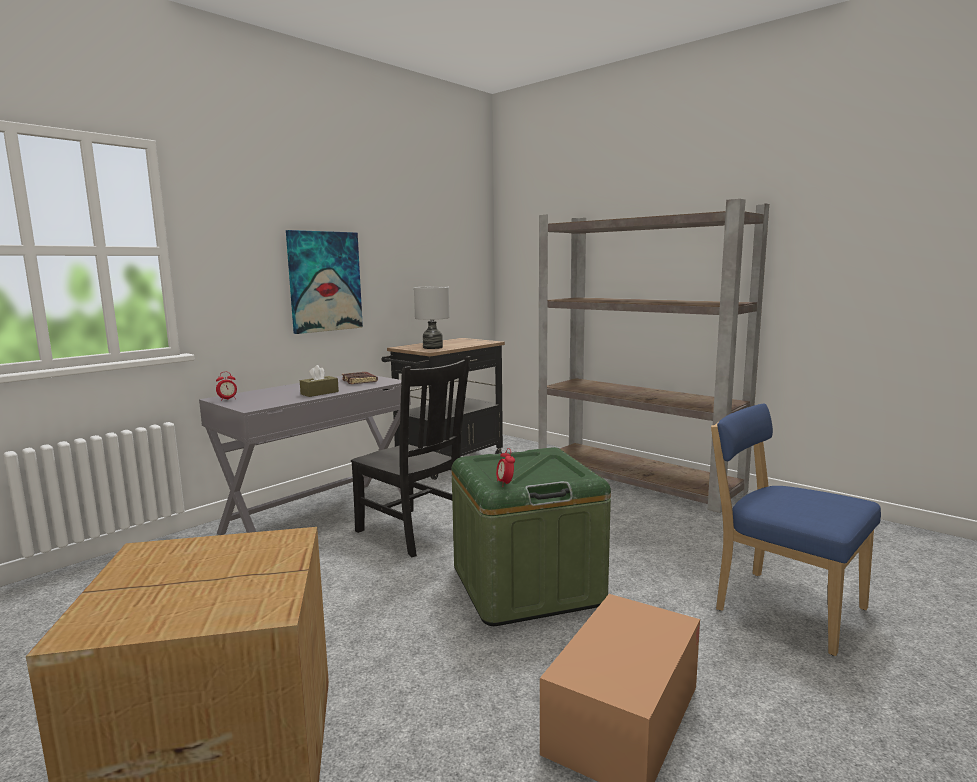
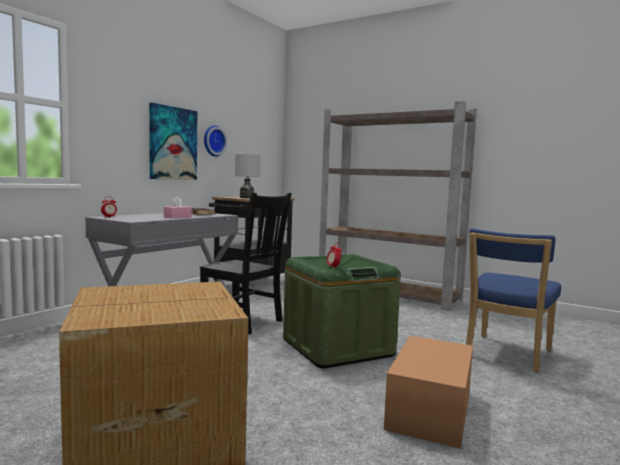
camera: 10 degrees left, 5 degrees down
(319, 393) = (177, 217): brown tissue box -> pink tissue box
(385, 270) = (213, 141): none -> wall clock
(782, 607) = (506, 354): blue chair -> blue chair turned 90 degrees counterclockwise

